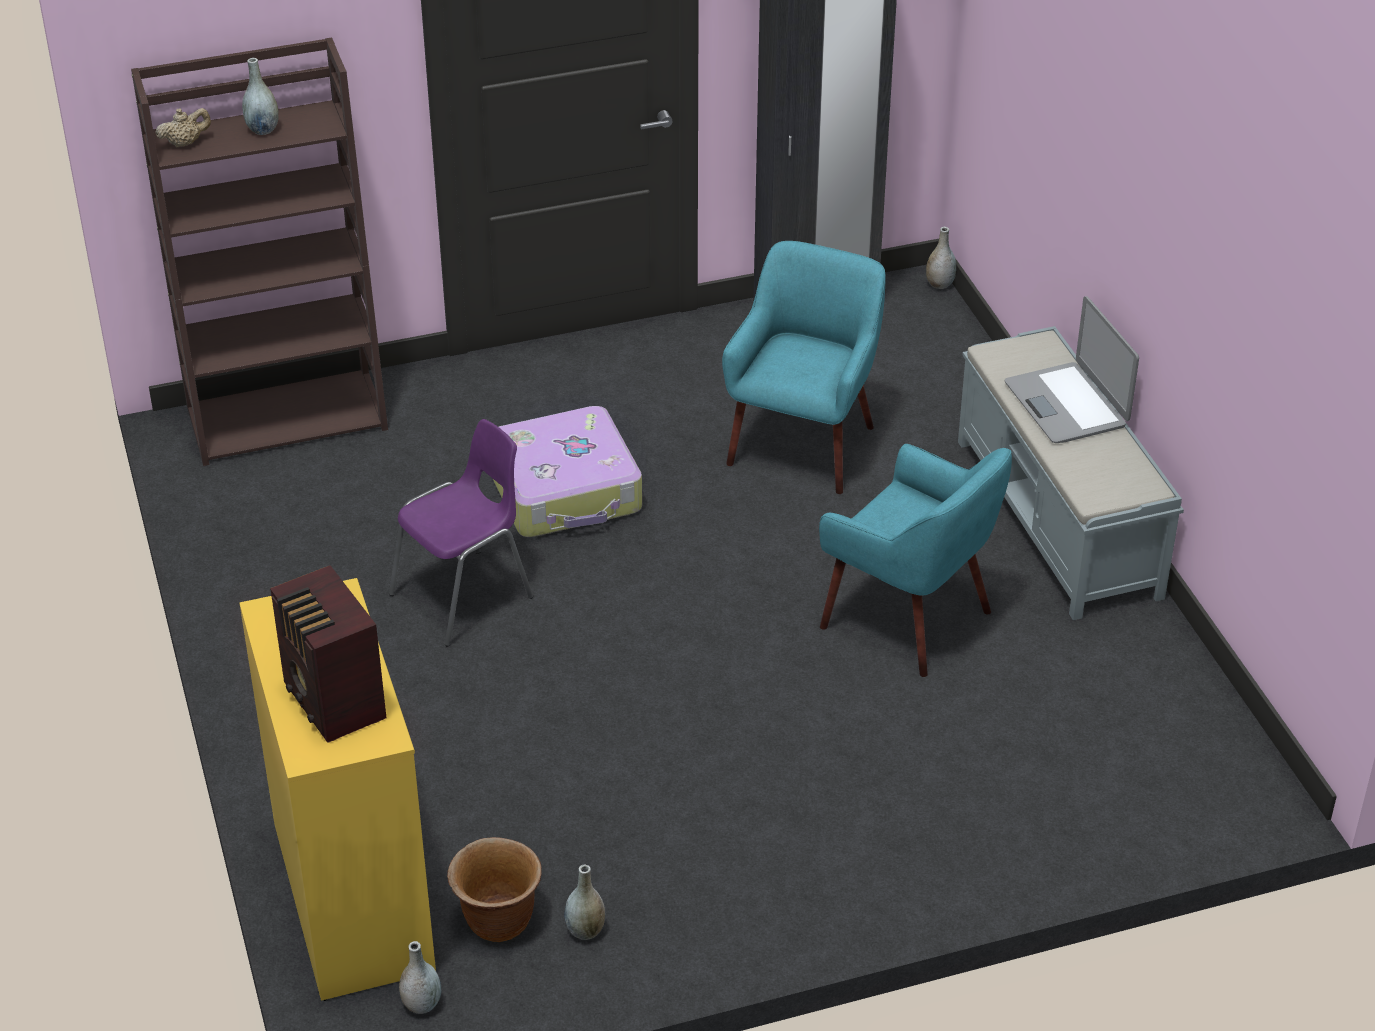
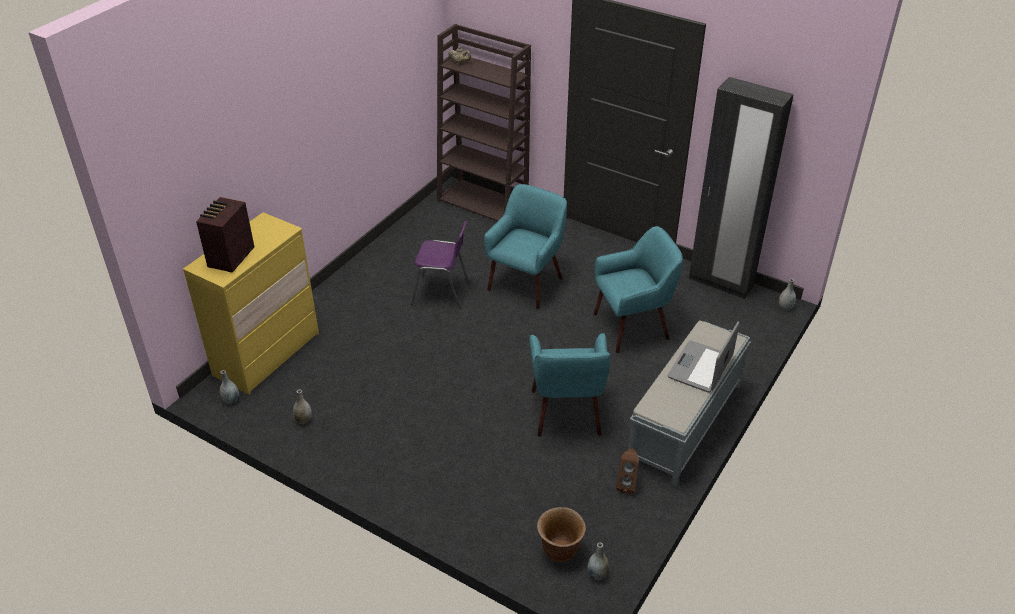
camera: 50 degrees right, 0 degrees up
(262, 130) = (489, 71): grey vase -> grey vase (597, 574)
(498, 922) = (287, 396): brown planter -> brown planter (559, 550)
(566, 490) = (526, 283): suitcase -> turquoise armchair
(1113, 644) = (627, 484): none -> brown speaker

